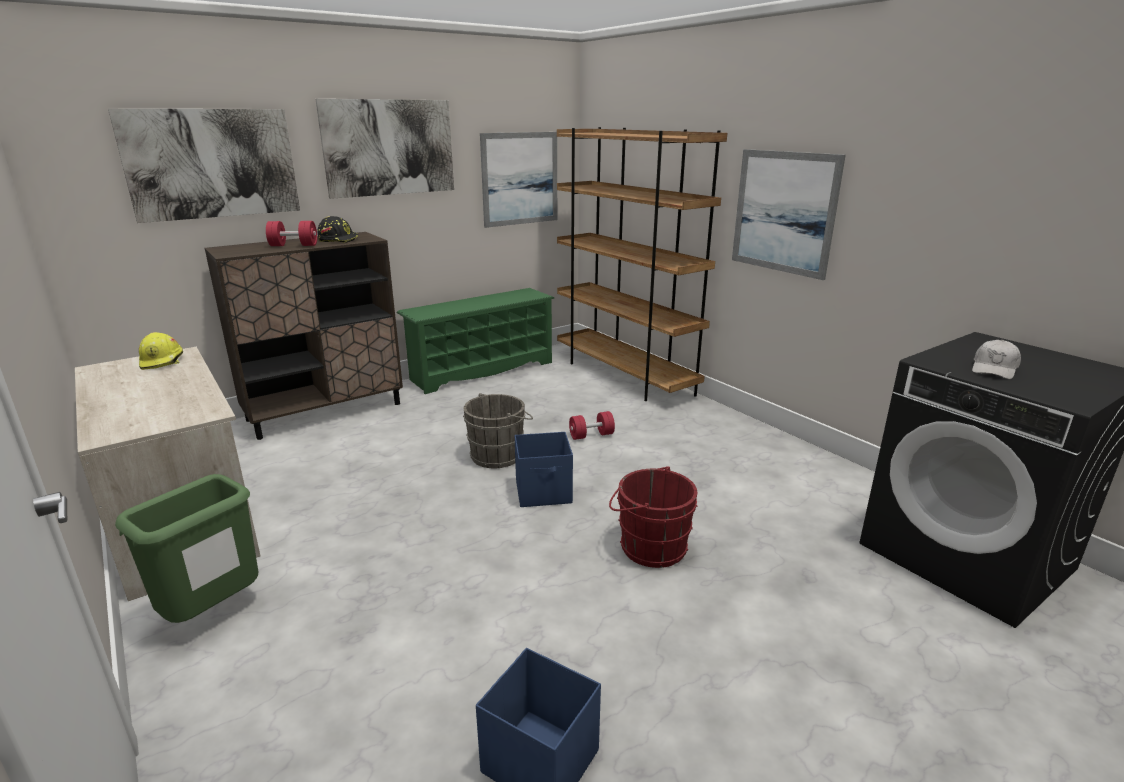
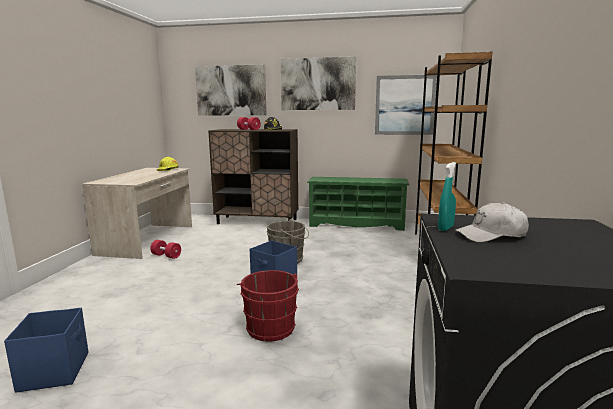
camera: 45 degrees right, 10 degrees down
(214, 614) = (98, 269): green trash can -> none
(591, 435) = (353, 268): red dumbbell -> red dumbbell (166, 256)
(784, 212) = (514, 111): picture -> none
(961, 371) = (445, 228): none -> turquoise spray bottle

